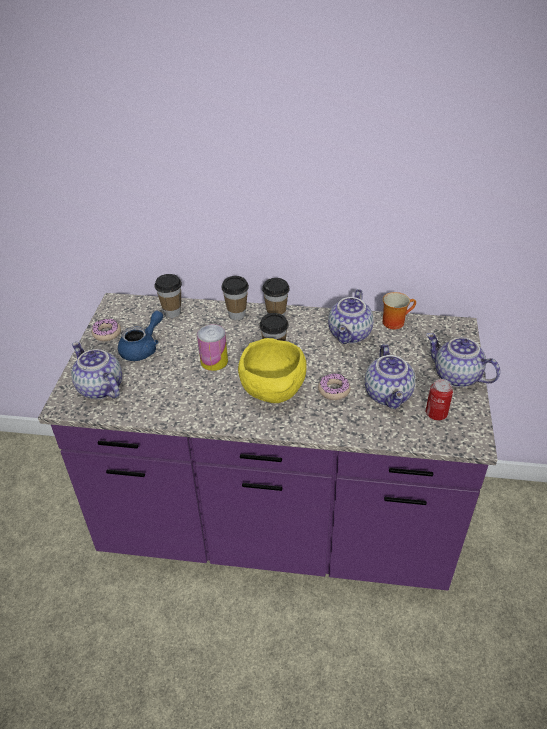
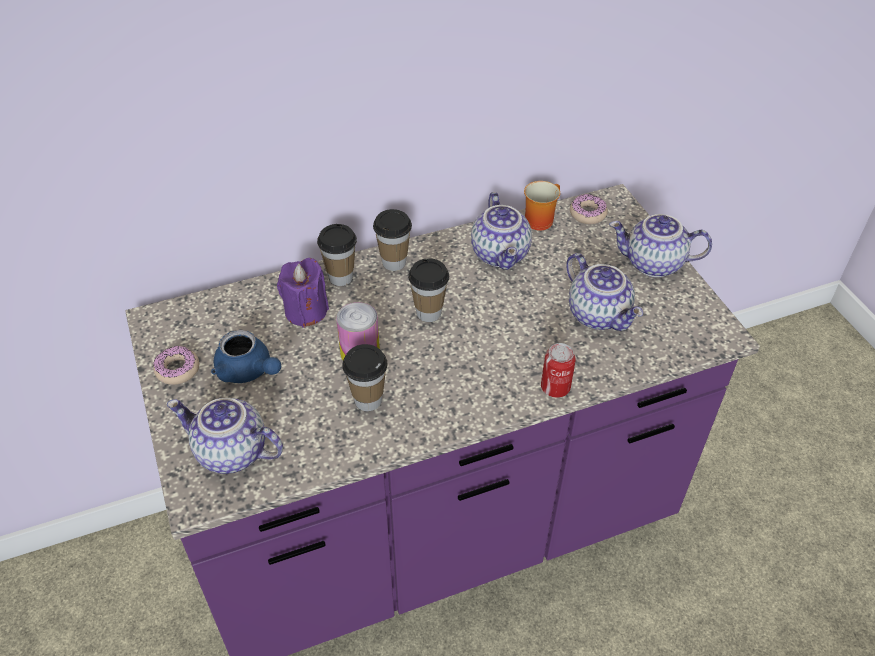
camera: 30 degrees left, 5 degrees up
(143, 348) = (248, 371): blue teapot -> blue teapot turned 120 degrees clockwise
(172, 312) = (249, 305): cup -> cup (368, 400)
(201, 327) = (306, 311): none -> purple candle
(274, 393) = (467, 365): yellow bowl -> none
(334, 390) = (534, 333): donut -> donut (587, 214)
(436, 414) = (664, 317): can -> can (555, 388)

